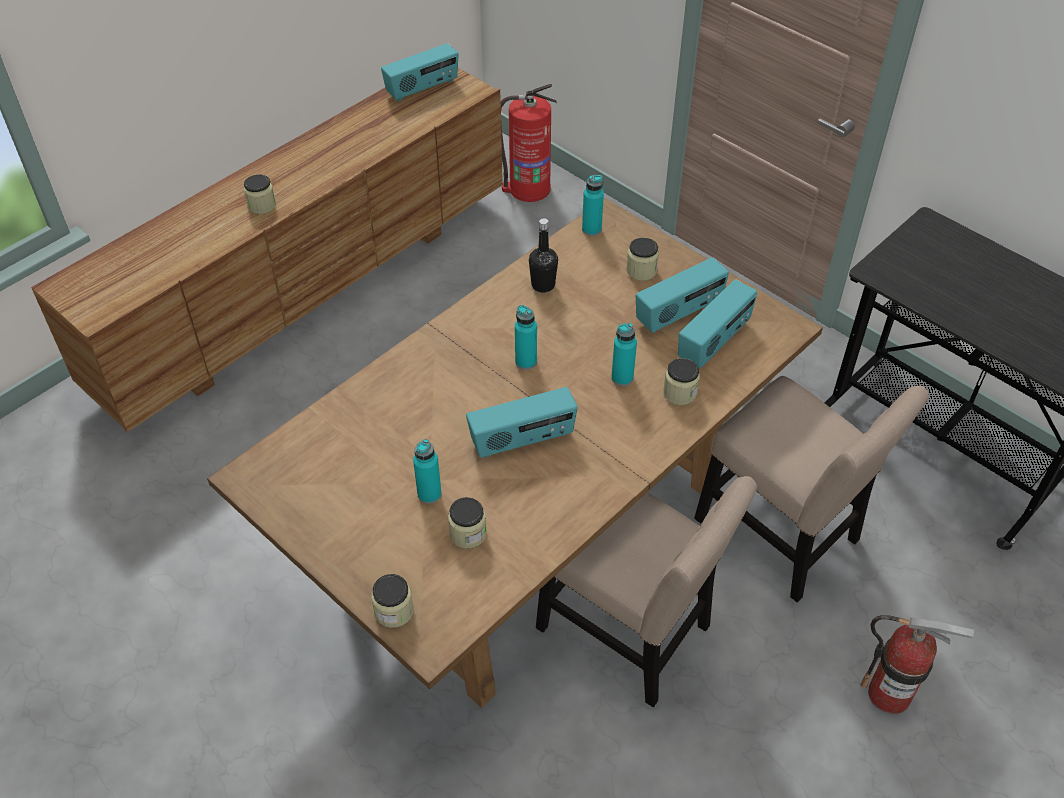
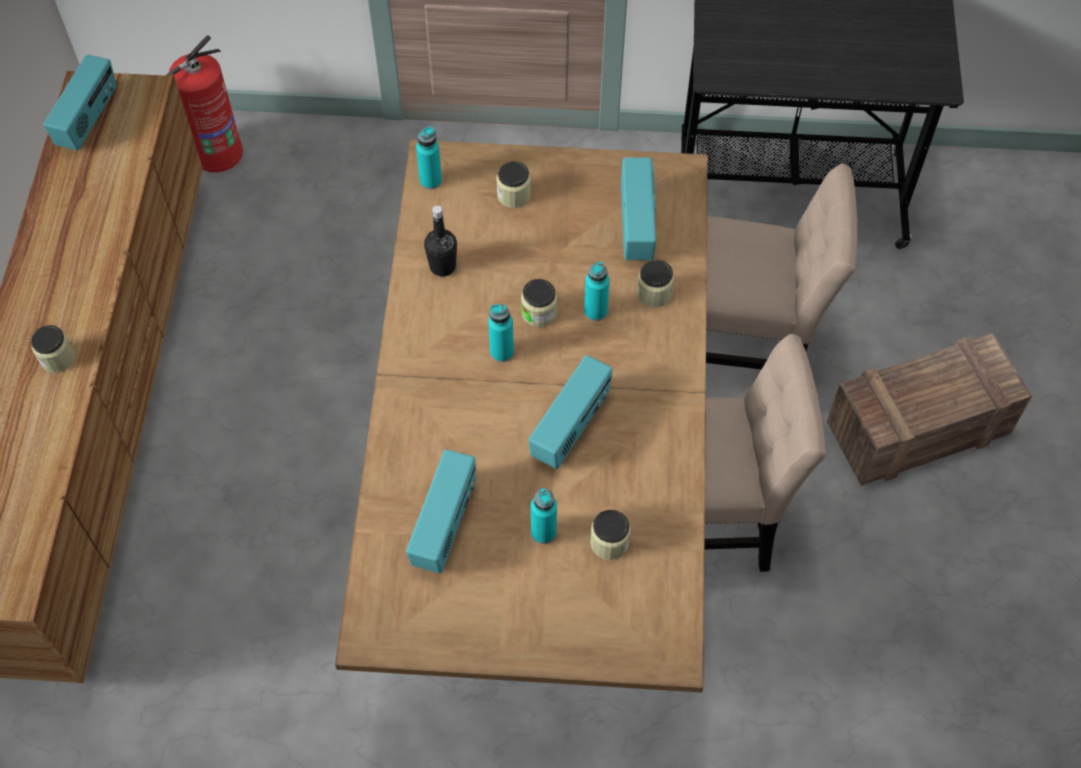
camera: 40 degrees left, 10 degrees up
(394, 611) = (618, 653): jar -> jar (539, 313)
(679, 313) = (584, 217): radio -> radio (445, 526)
(889, 694) = (920, 427): fire extinguisher -> crate

